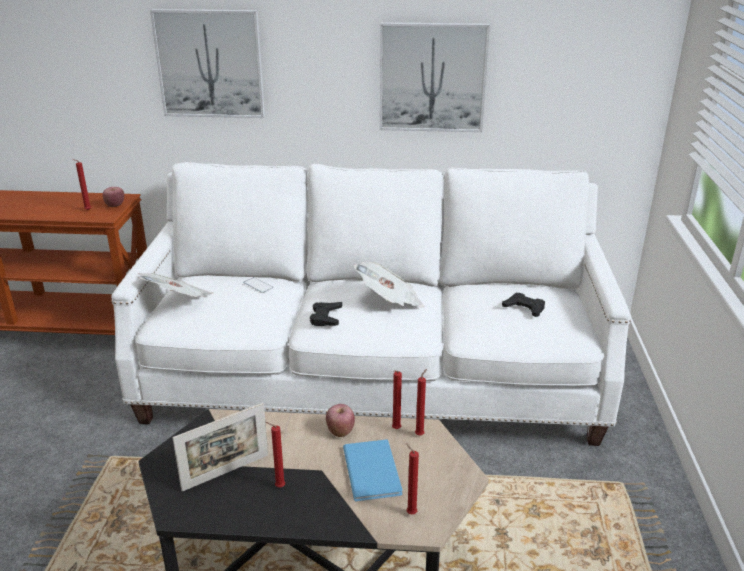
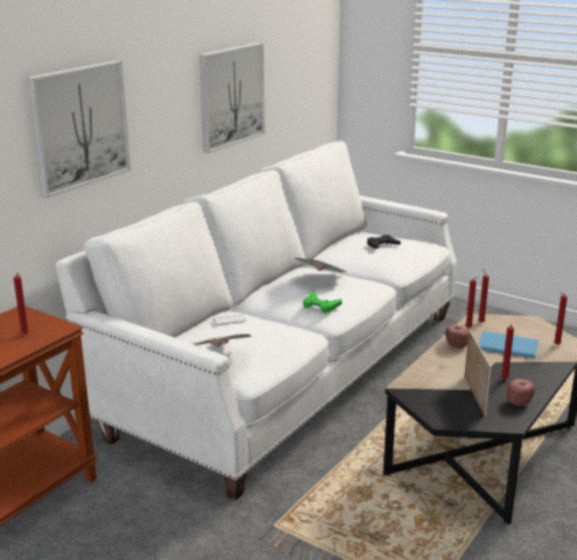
camera: 60 degrees left, 5 degrees down
(115, 205) = (36, 319): apple -> apple (518, 402)
(326, 317) = (321, 306): black game controller -> green game controller

